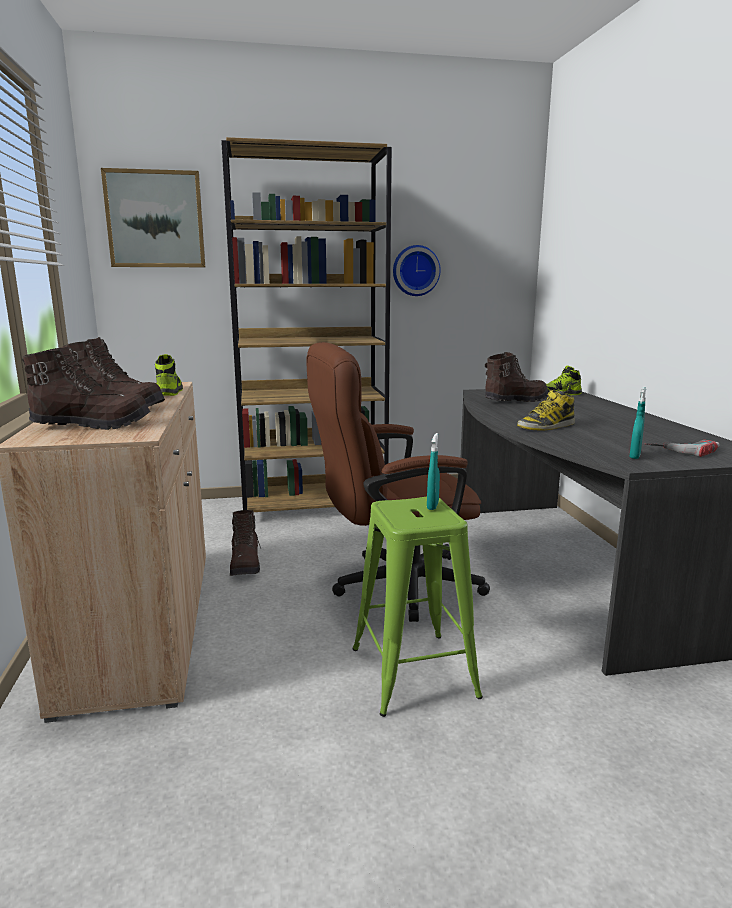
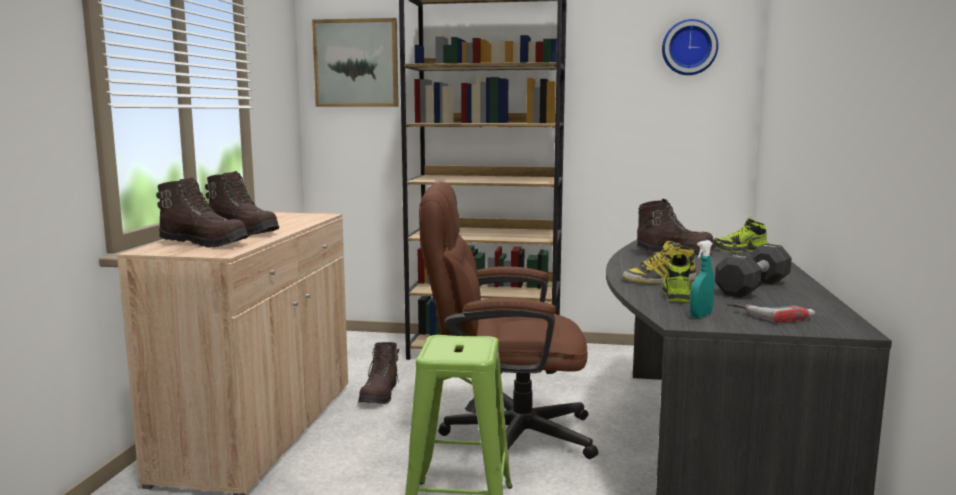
camera: 20 degrees right, 5 degrees down
(169, 392) = (307, 221): shoe -> shoe (675, 295)
(415, 271) = (611, 109): wall clock -> wall clock (689, 47)
(432, 506) = (479, 344): turquoise spray bottle -> none
(627, 427) = (752, 288): none -> black dumbbell

